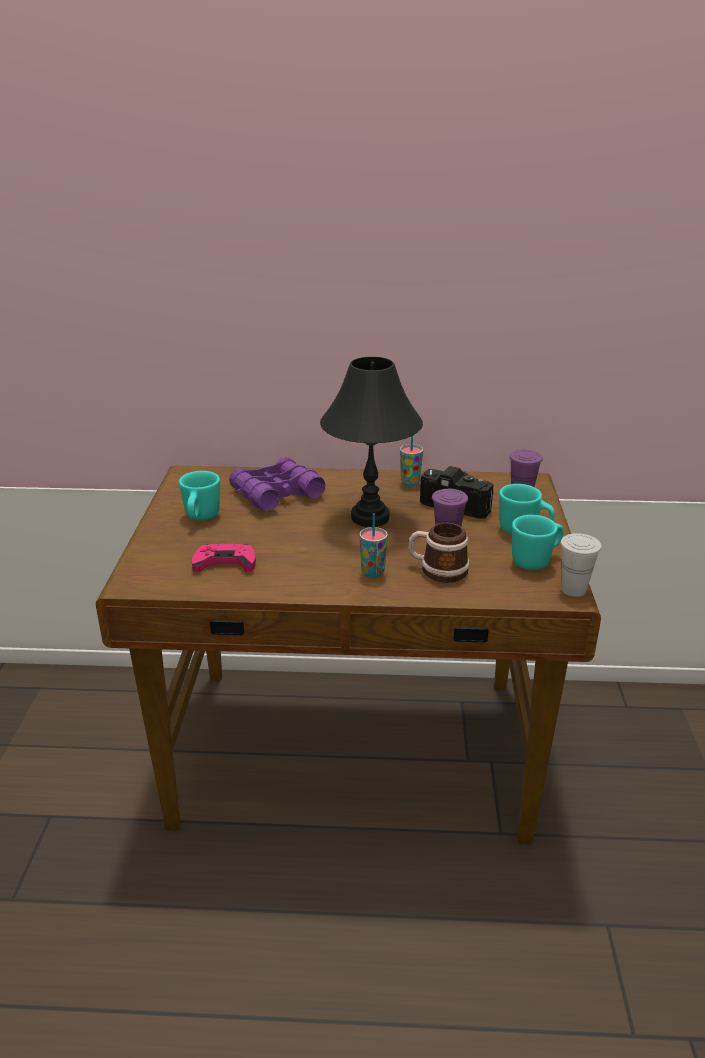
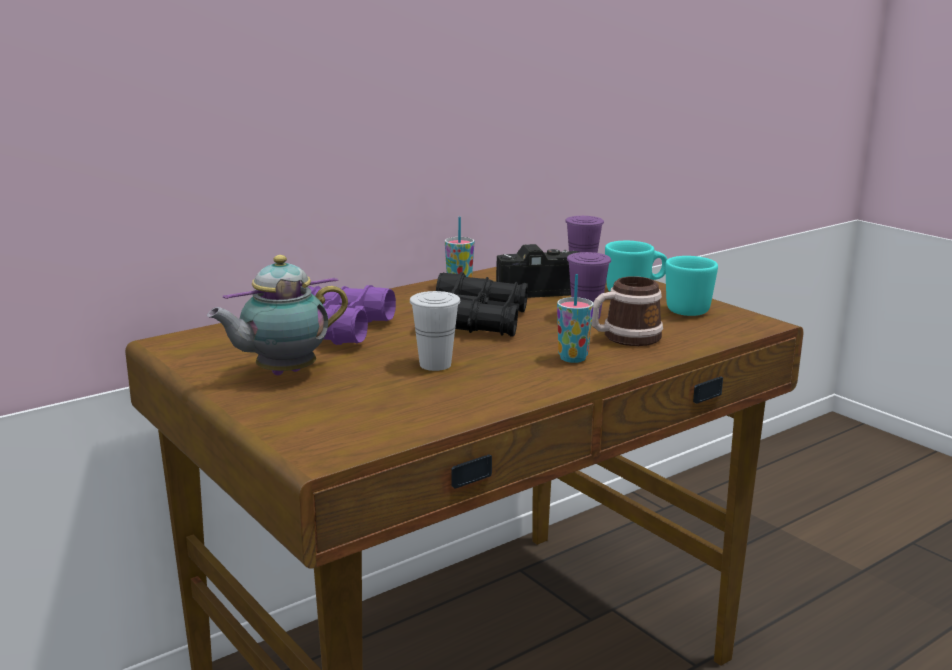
camera: 40 degrees left, 10 degrees down
(200, 518) = (282, 373): turquoise mug -> teapot
(225, 562) = (400, 399): pink game controller -> none
(370, 517) = (476, 320): black table lamp -> black binoculars
(573, 589) = (756, 317): white cup -> white cup (435, 364)

